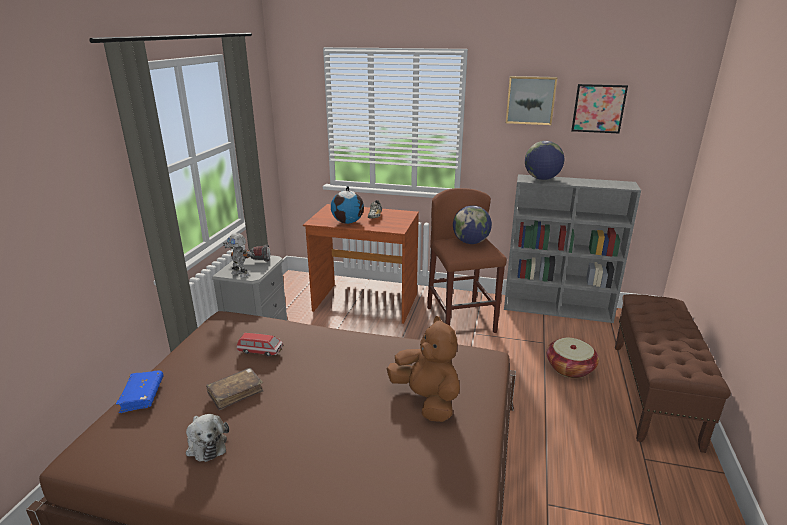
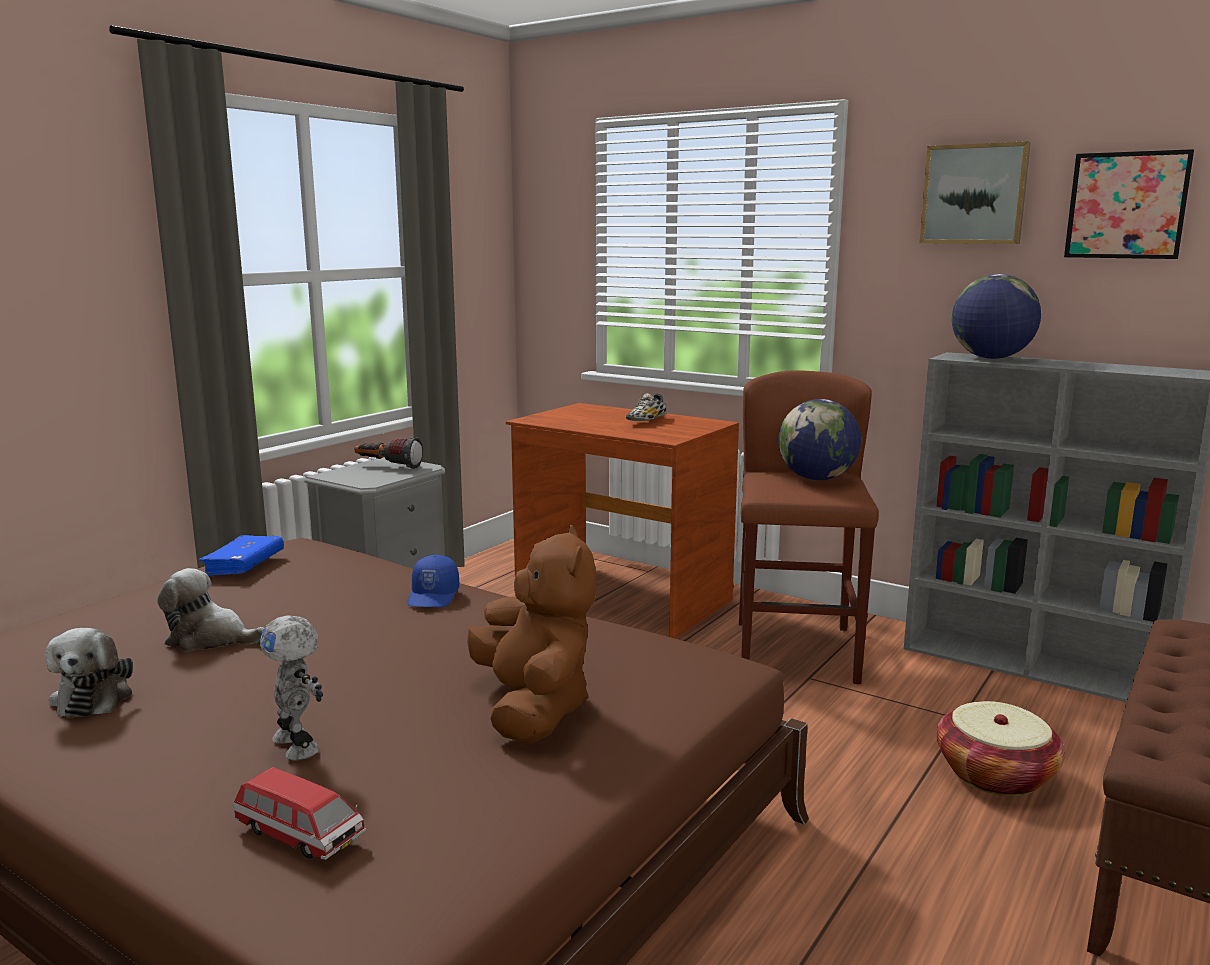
camera: 20 degrees right, 10 degrees down
(142, 396) = (73, 620): blue book -> blue book (244, 566)
(235, 393) = (210, 639): brown book -> plush toy
(241, 274) = (353, 478): toy robot -> toy robot (298, 744)
(260, 351) = (305, 592): toy car -> toy car (300, 835)
(326, 340) = (434, 596): none -> blue cap
(348, 222) = (588, 424): globe -> none

